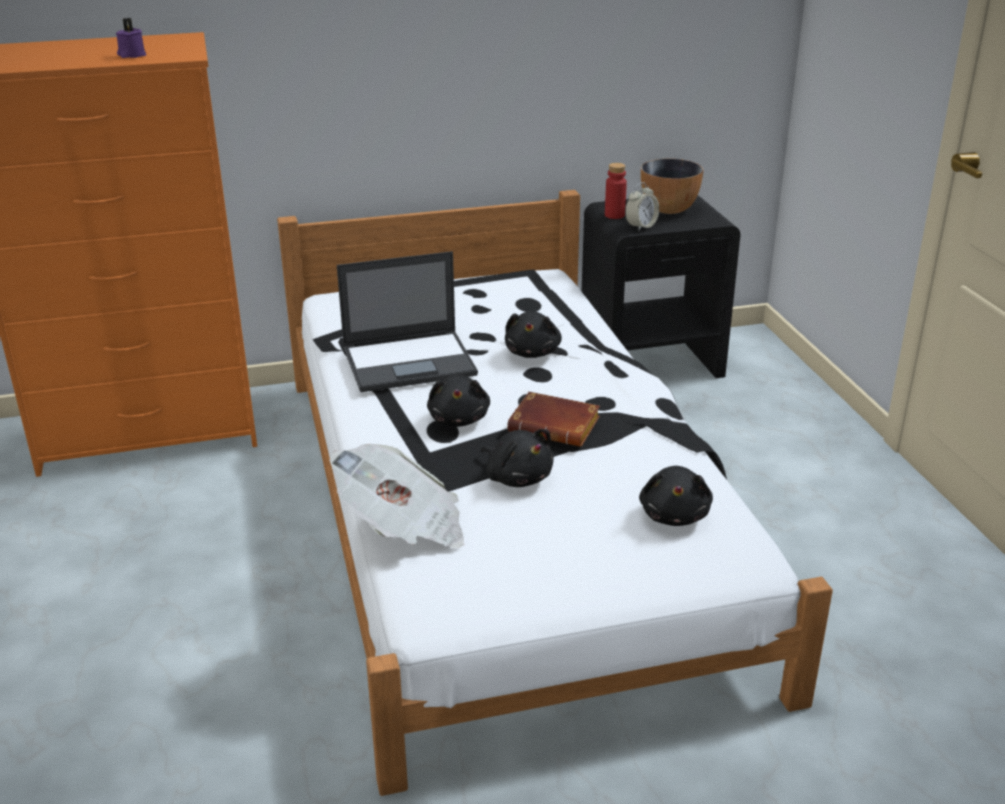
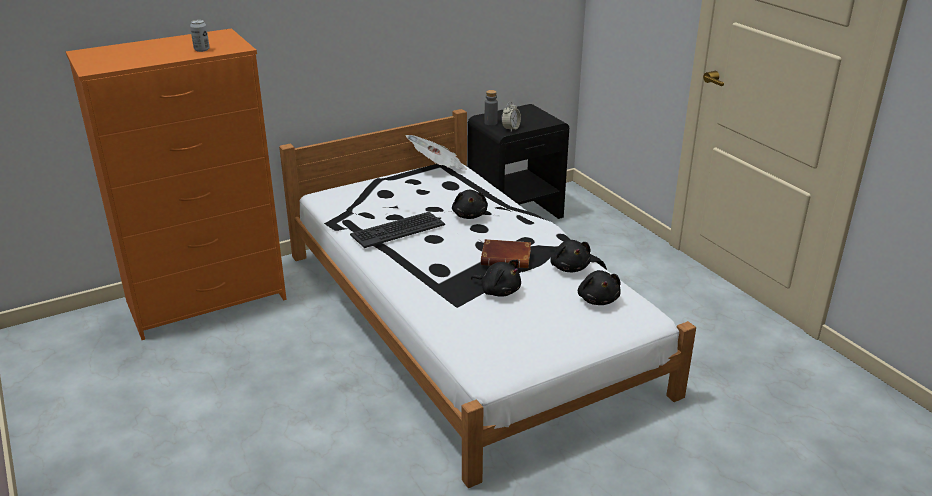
camera: 15 degrees left, 0 degrees up
(131, 55) = (202, 50): purple candle -> can
(403, 526) = (447, 328): newspaper -> newspaper (437, 166)
(410, 361) = (397, 230): laptop -> keyboard
(459, 419) = (445, 261): black plush toy -> black plush toy (569, 267)
(614, 215) = (490, 123): red bottle -> grey bottle
(669, 209) = (521, 116): bowl -> none

